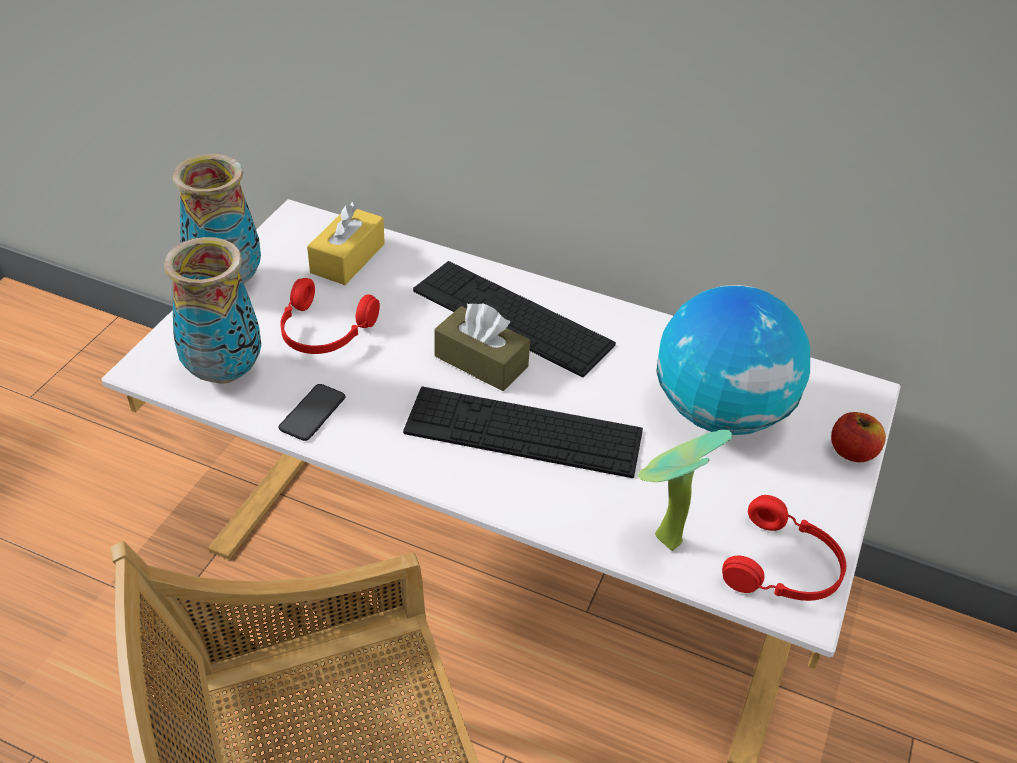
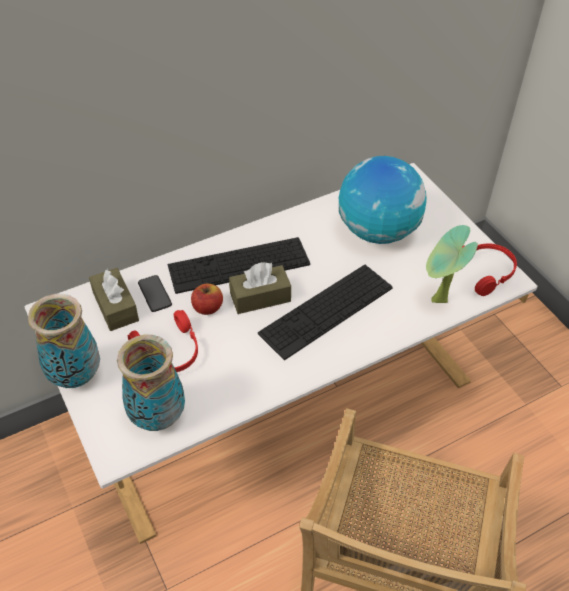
camera: 50 degrees left, 5 degrees up
(312, 413) = (232, 392): phone -> phone (154, 294)
(347, 258) = (115, 306): yellow tissue box -> brown tissue box
(852, 451) = (439, 205): apple -> apple (207, 307)

